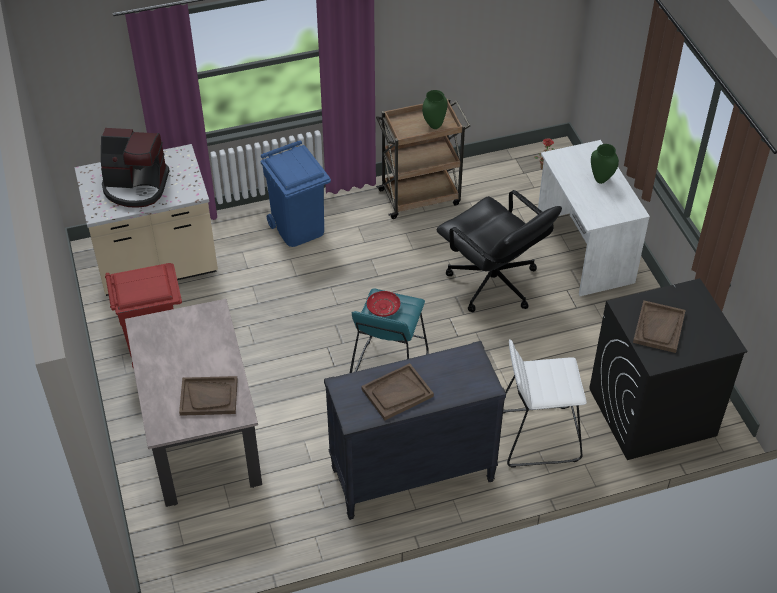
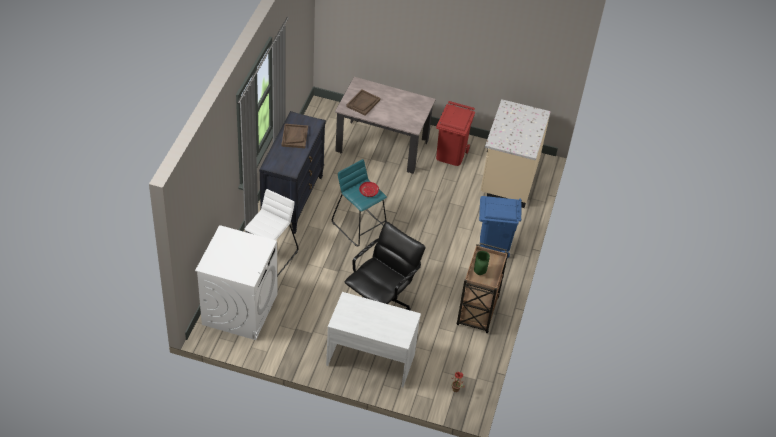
camera: 120 degrees right, 0 degrees up
(136, 186) = (516, 125): coffee machine -> none
(493, 284) = (381, 301): black office chair -> black office chair turned 135 degrees clockwise
(601, 179) = (374, 325): green vase -> none
(651, 412) = (240, 309): black washing machine -> white washing machine
(659, 328) = (241, 247): brown tray -> none

